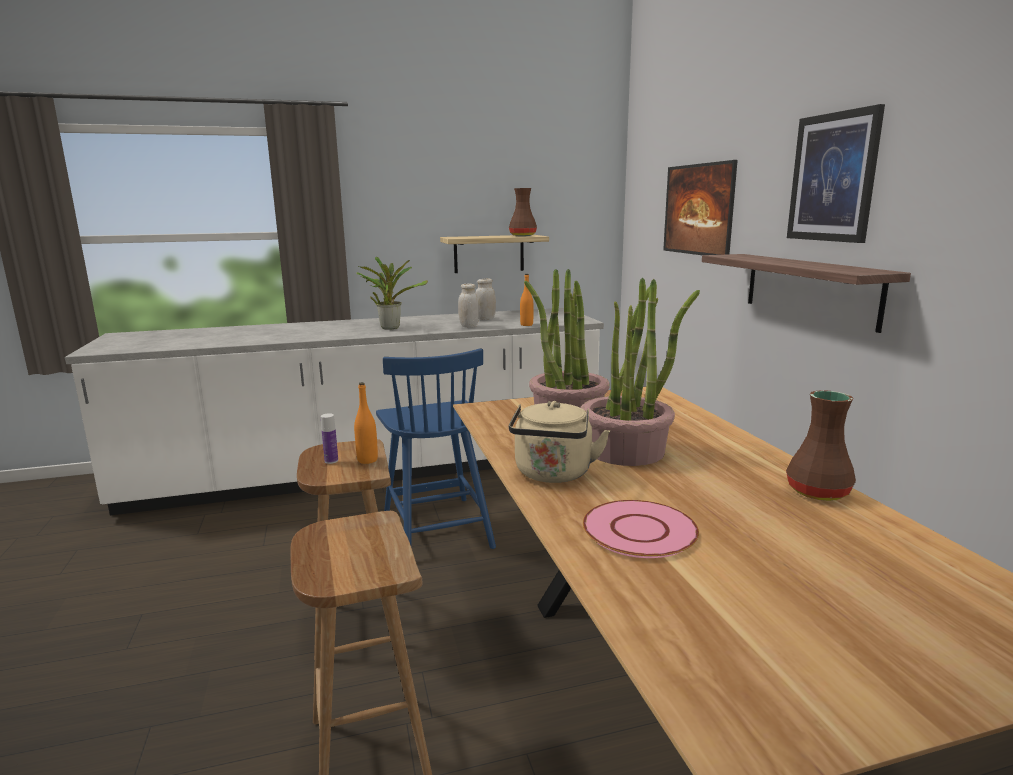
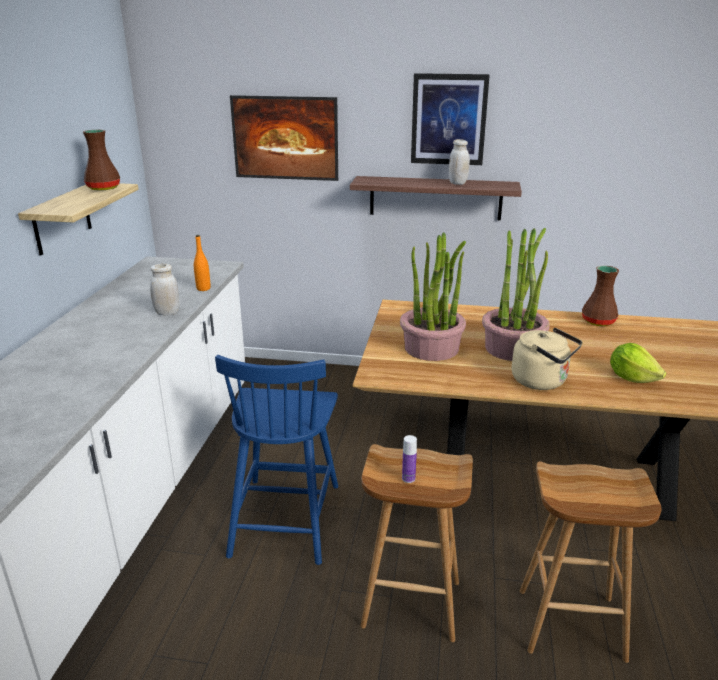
camera: 65 degrees left, 10 degrees up
(367, 460) = (421, 458): orange bottle -> none
(390, 327) = (98, 351): potted plant -> none
(436, 528) = (285, 517): blue chair -> blue chair turned 90 degrees clockwise
(485, 319) = (140, 298): white jar -> white jar (457, 183)
(640, 530) = (632, 378): pink plate -> lettuce

